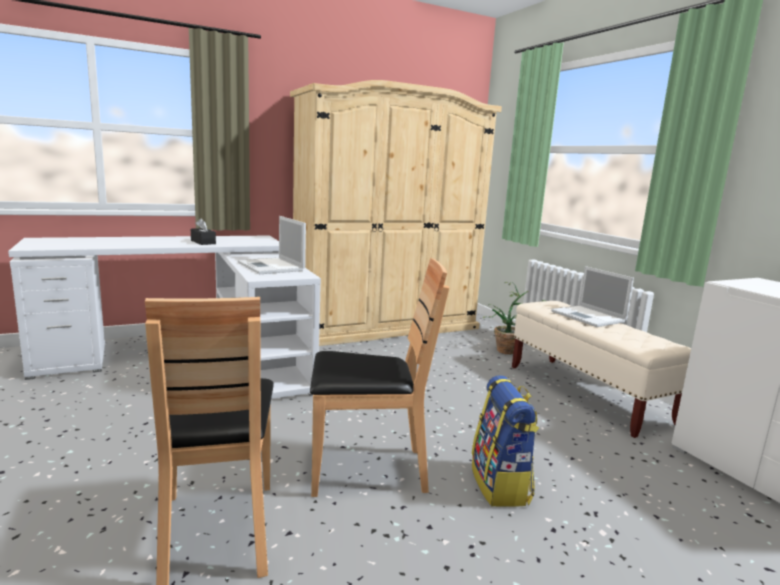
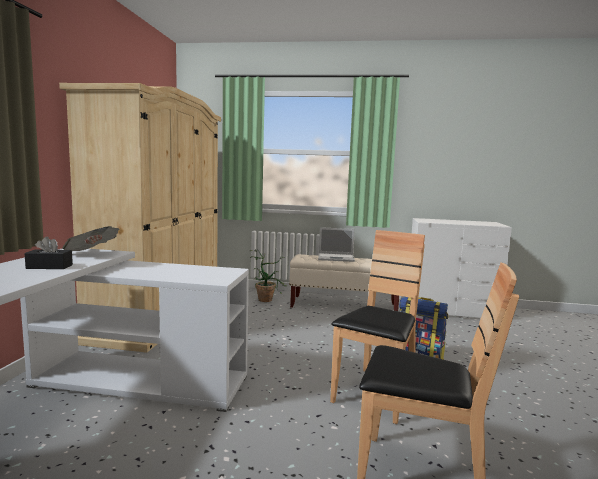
camera: 55 degrees left, 5 degrees down
(255, 241) = (91, 254): none -> newspaper
(271, 267) = (183, 272): laptop -> none

